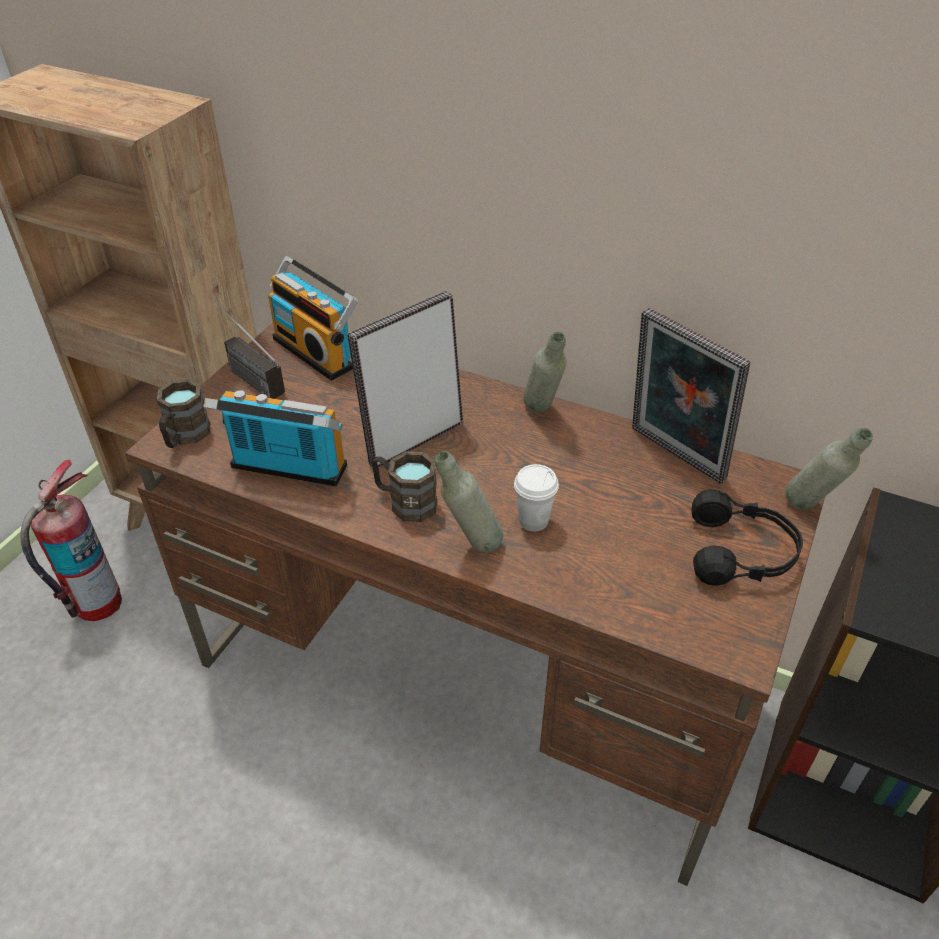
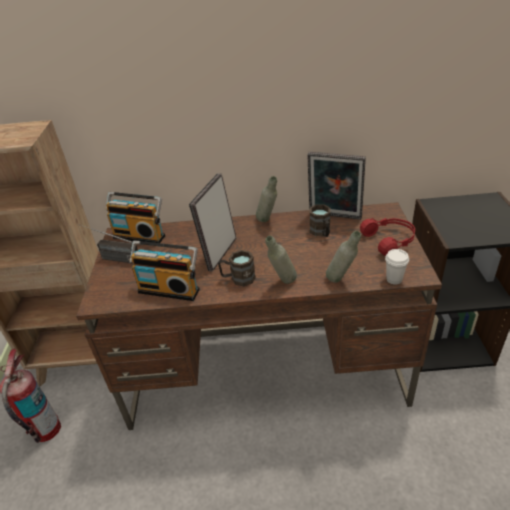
camera: 25 degrees left, 5 degrees down
(185, 436) = (103, 296): brown mug -> brown mug (321, 232)
(286, 471) = (170, 289): radio -> radio turned 150 degrees counterclockwise
(533, 521) = (300, 262): white cup -> white cup (394, 279)
(741, 553) = (390, 240): black headphones -> red headphones
(810, 511) = (401, 216): grey bottle -> grey bottle (341, 281)

